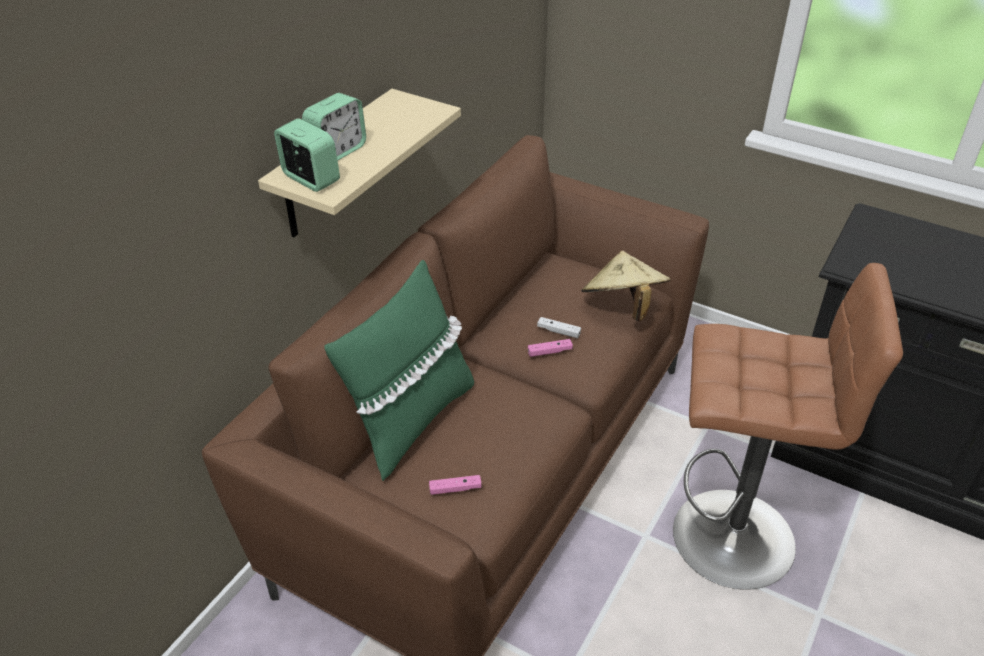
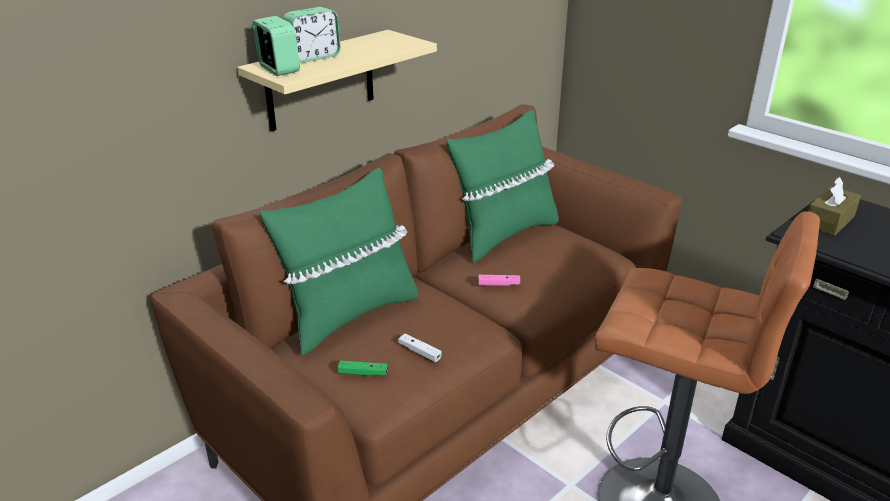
camera: 15 degrees right, 10 degrees down
(455, 489) = (363, 373): pink game controller -> green game controller
(530, 286) = (503, 235): none -> green pillow
(558, 331) = (513, 270): white game controller -> white game controller (419, 352)
(623, 307) = (582, 261): beige hat -> none
(871, 245) = (829, 221): none -> brown tissue box

